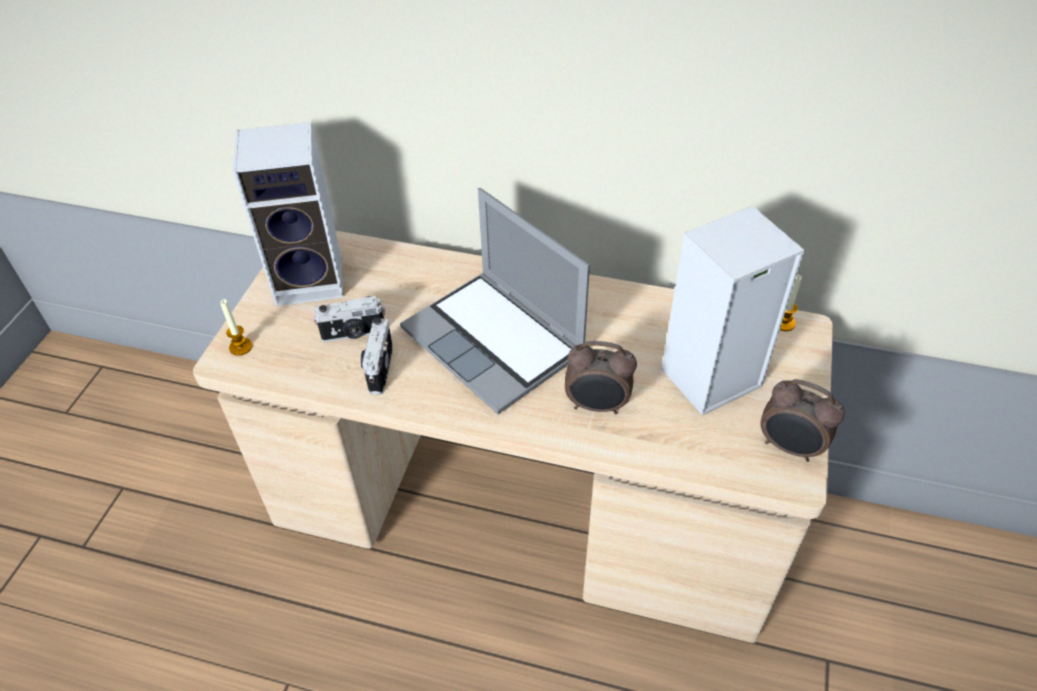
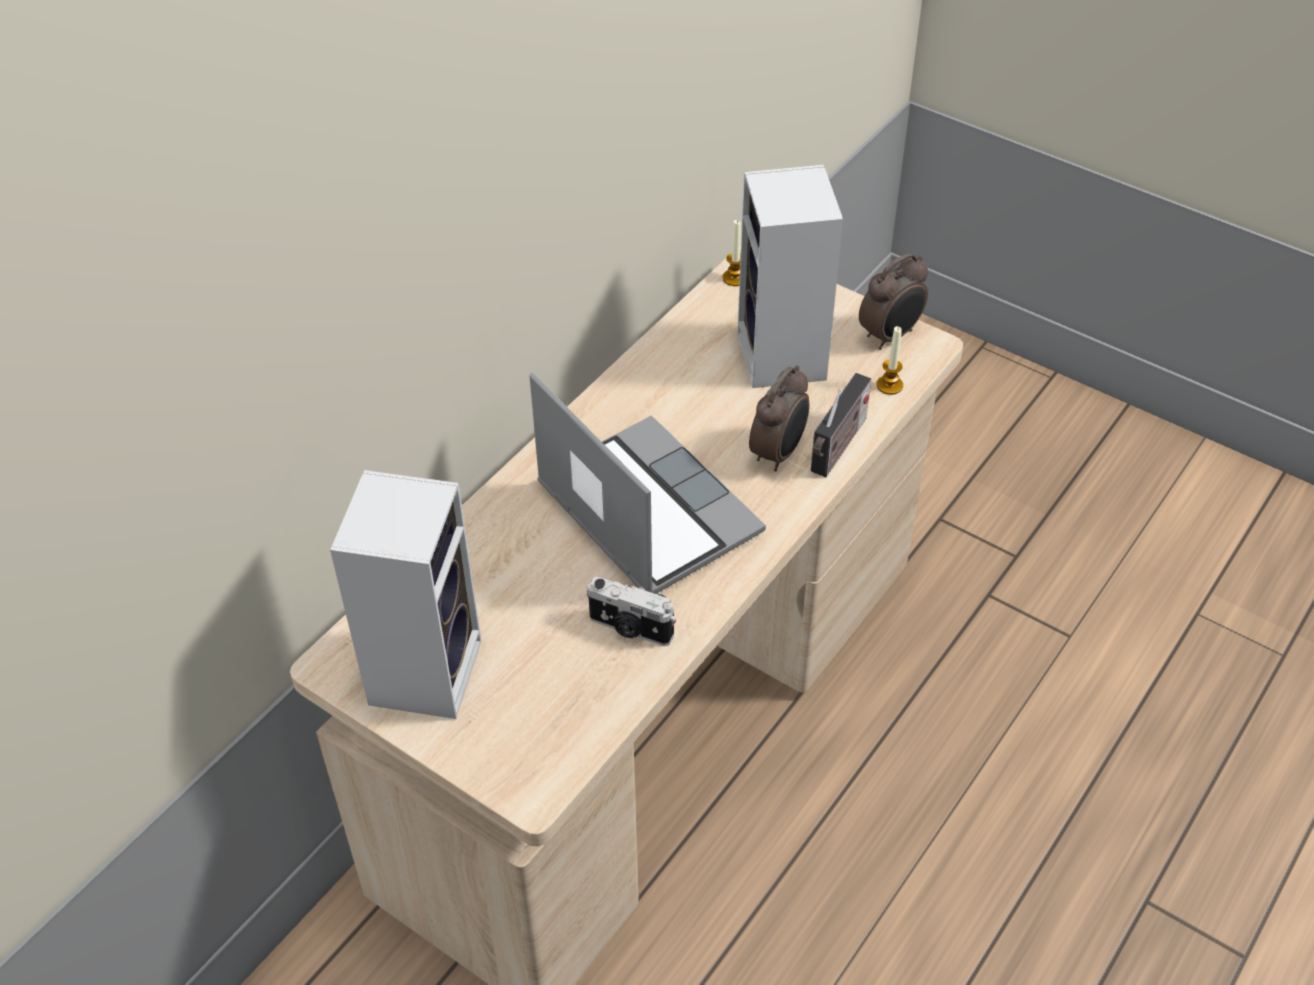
camera: 70 degrees left, 0 degrees up
(241, 347) = (516, 770): candle -> candle (889, 385)
(354, 334) = (557, 642): camera -> none
(496, 342) = (644, 509): laptop -> laptop turned 105 degrees counterclockwise
(624, 444) = (837, 448): none -> radio

